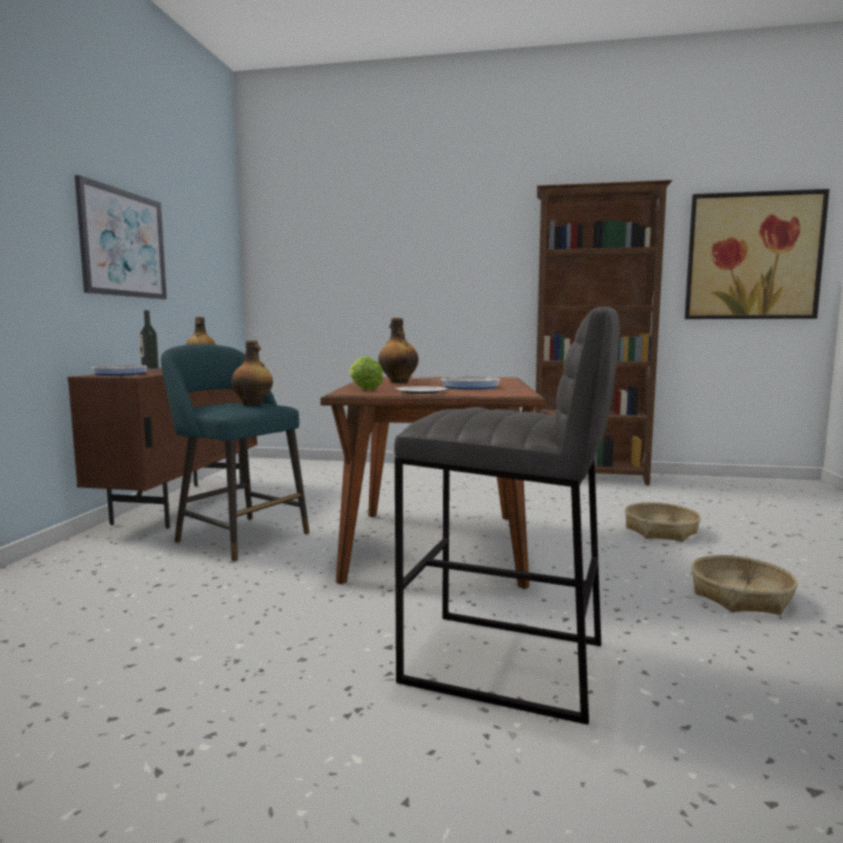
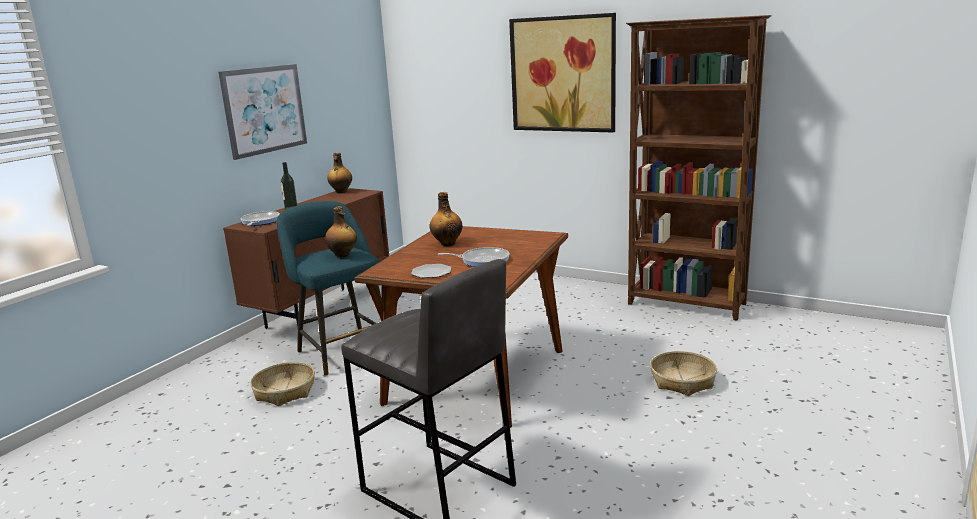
camera: 20 degrees right, 10 degrees up
(363, 389) = (399, 262): lettuce -> none
(740, 596) = (670, 460): basket -> basket (284, 391)
(753, 256) = (876, 84): picture -> picture (563, 74)

